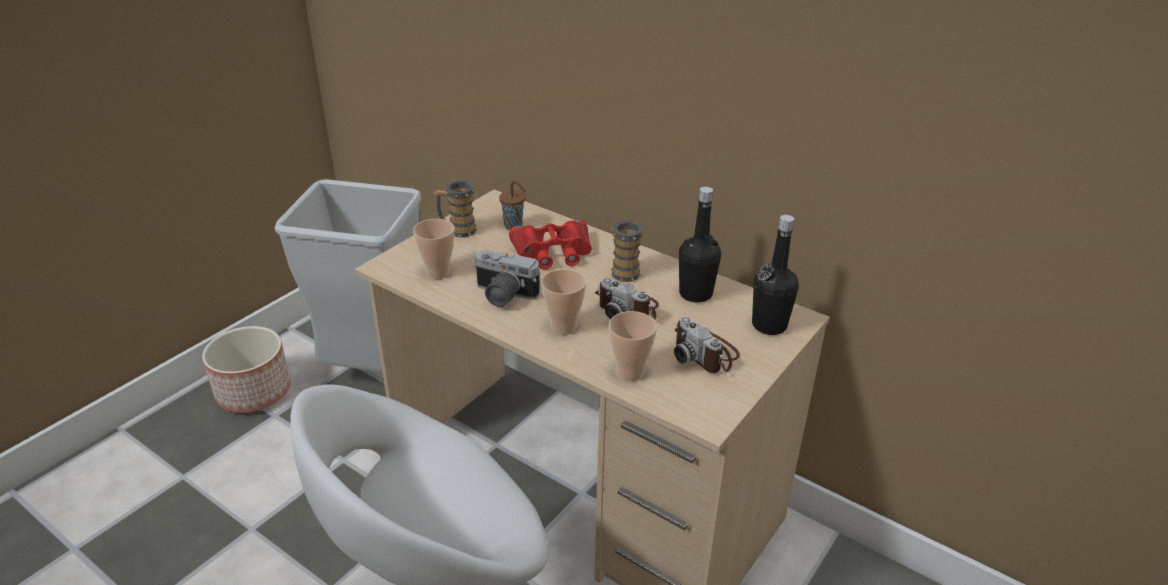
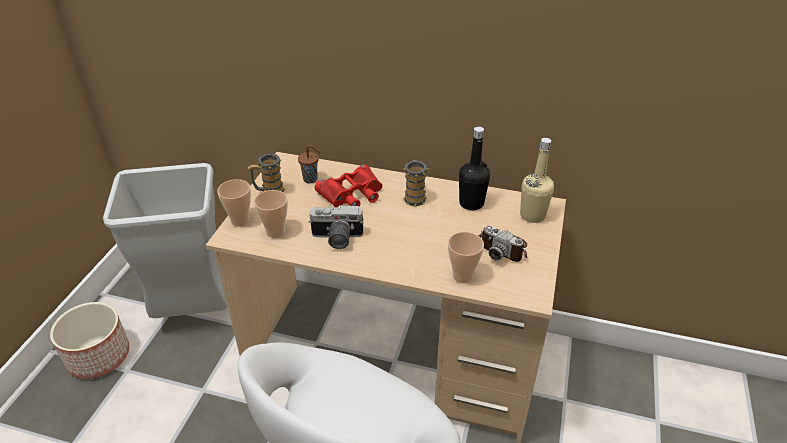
camera: 20 degrees left, 5 degrees up
(563, 327) = (396, 253): cup -> cup (240, 221)
(628, 308) = (432, 226): camera -> none
(769, 325) = (532, 215): black bottle -> beige bottle

